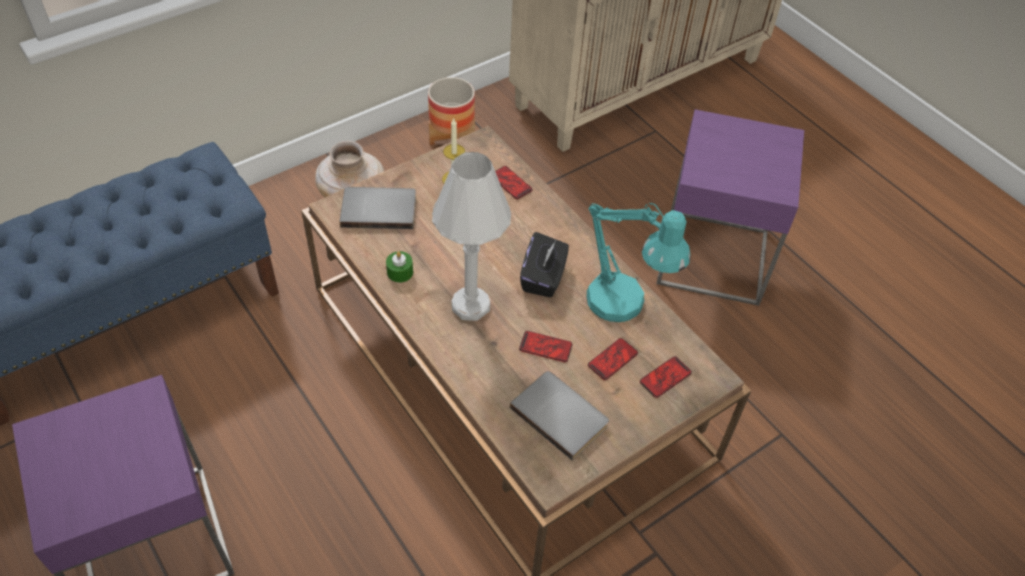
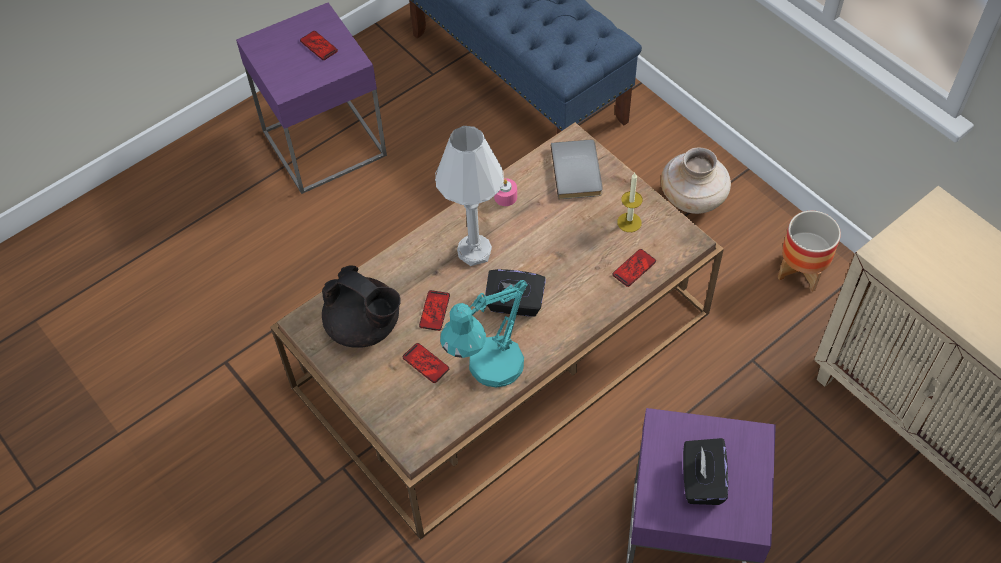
camera: 90 degrees right, 5 degrees up
(400, 272) = (505, 197): green candle -> pink candle
(561, 414) = (365, 326): grey book -> black teapot
(665, 377) = (409, 406): phone -> phone (319, 46)
(751, 159) = (701, 481): none -> black tissue box

